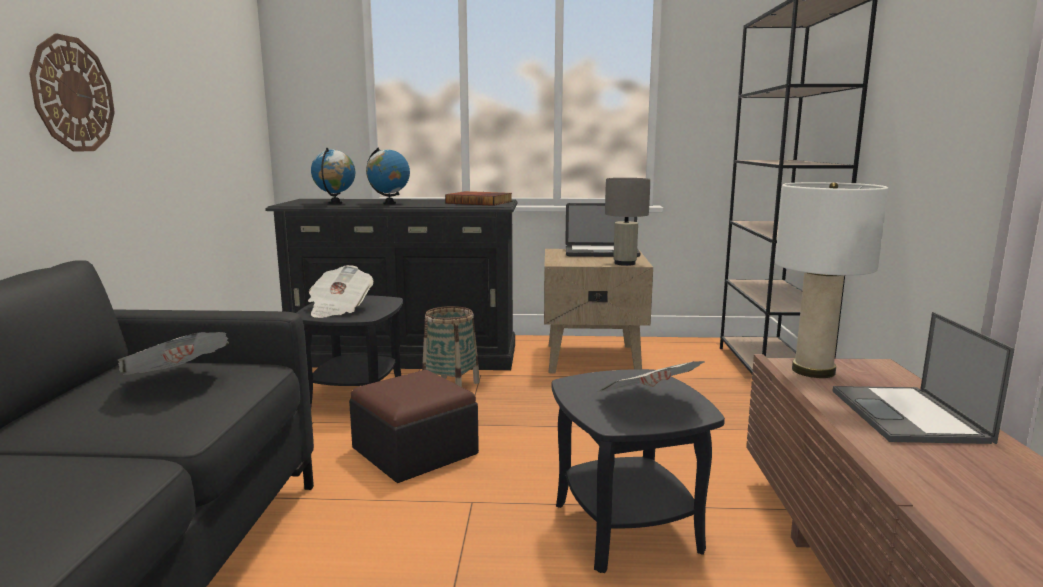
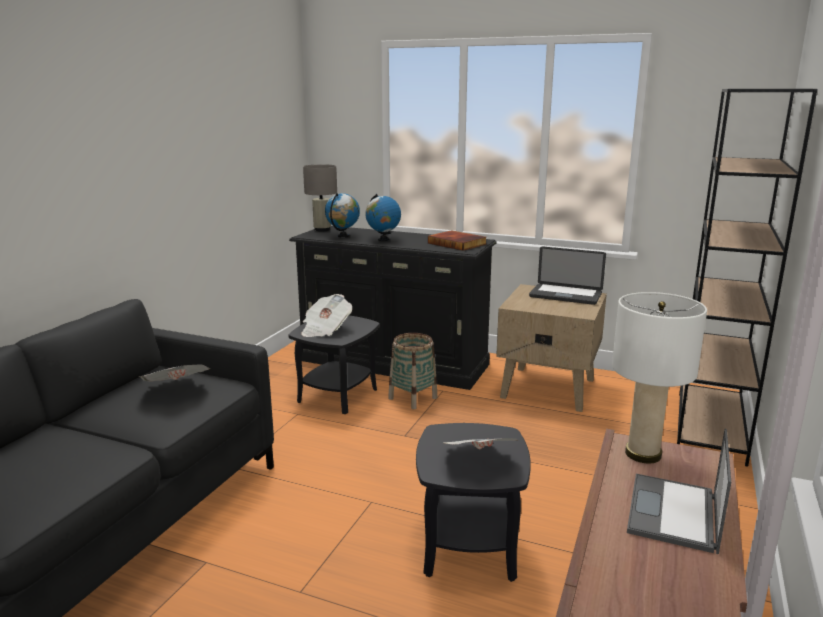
camera: 20 degrees right, 5 degrees up
(73, 94) = (143, 178): wall clock -> none
(415, 451) = (354, 452): ottoman -> none
(624, 263) = (572, 312): grey table lamp -> grey table lamp (322, 229)

